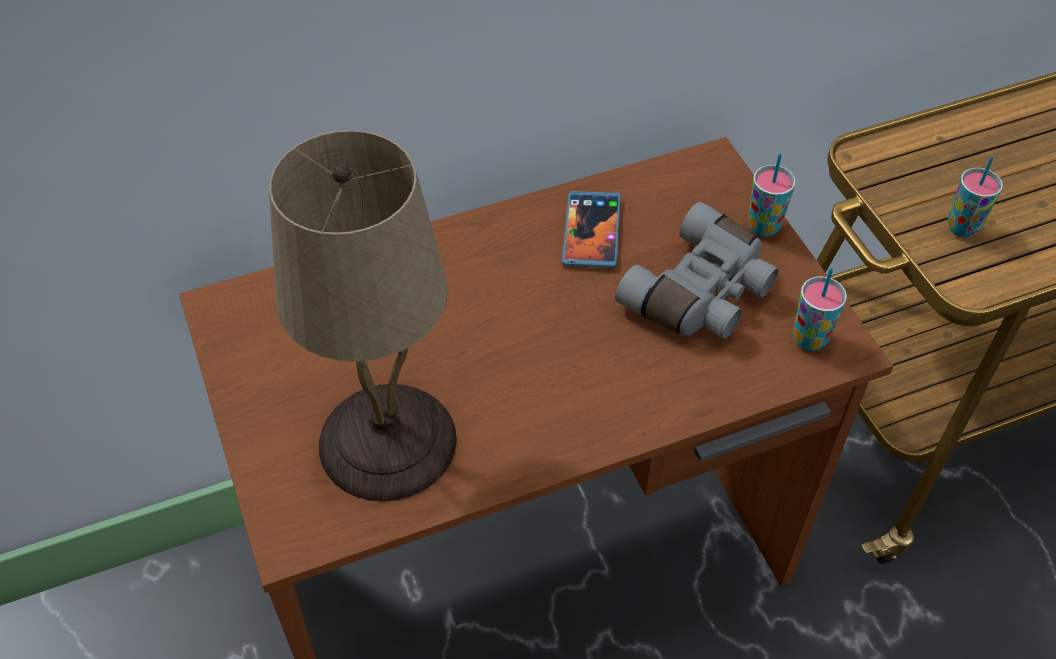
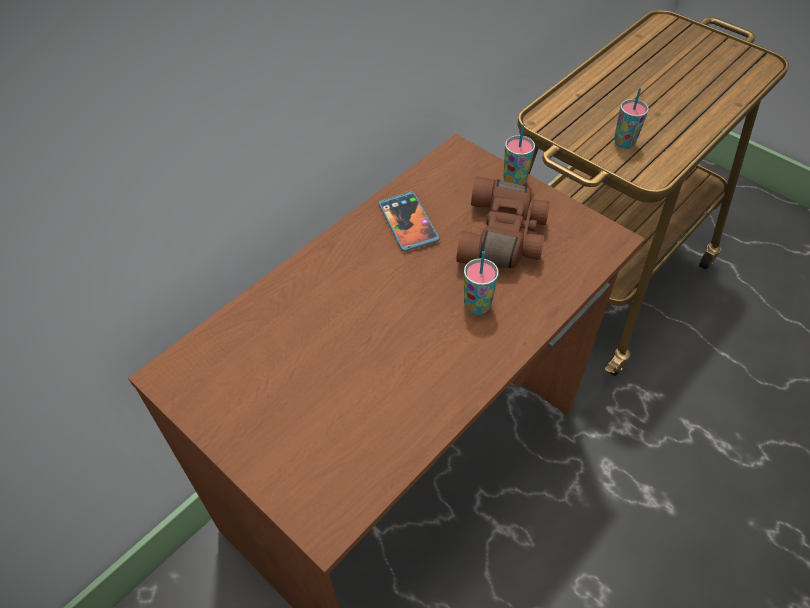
camera: 25 degrees left, 0 degrees up
(390, 439) = (356, 419): beige table lamp -> none
(702, 294) = (504, 237): grey binoculars -> brown binoculars
(810, 339) = (587, 241): cup -> cup (477, 306)

